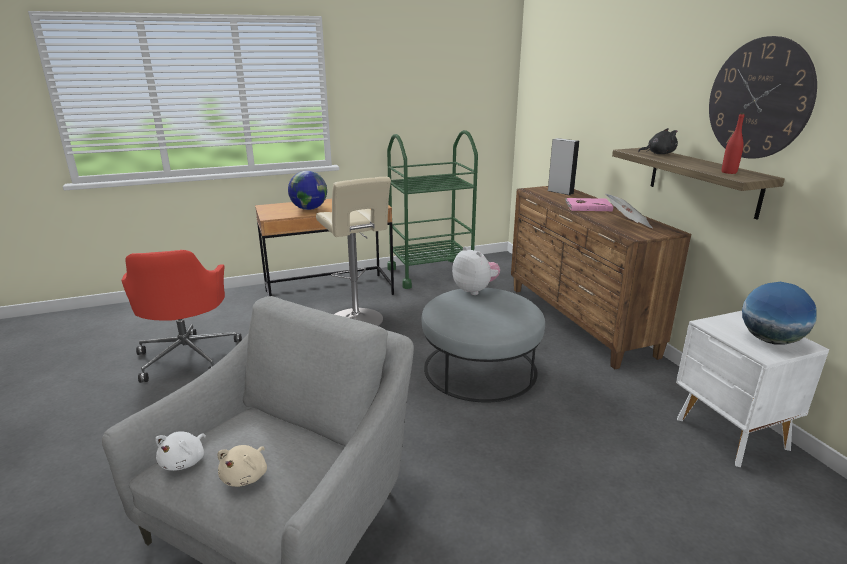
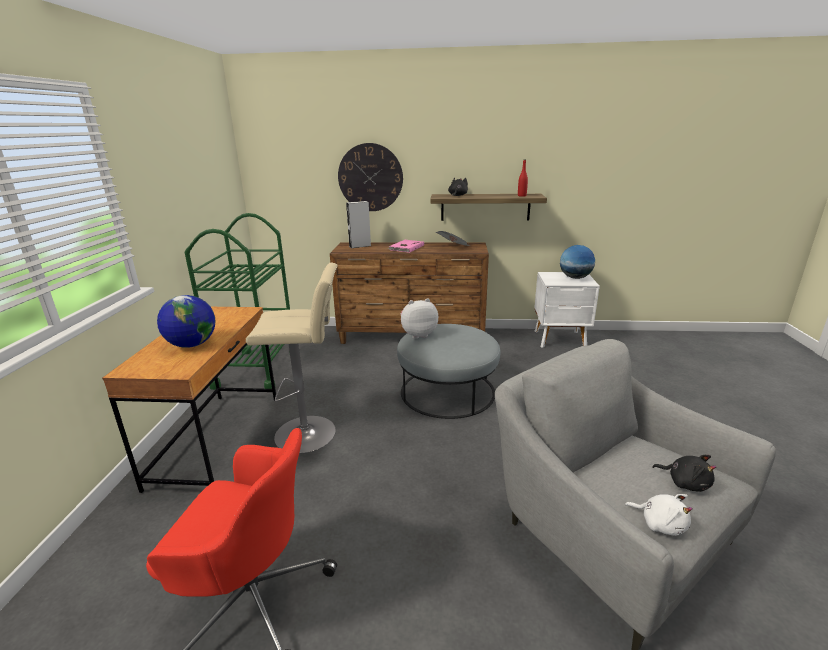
camera: 65 degrees left, 0 degrees up
(246, 476) = (685, 482): beige plush toy -> black plush toy
(759, 99) = (516, 151): wall clock -> wall clock (370, 177)

